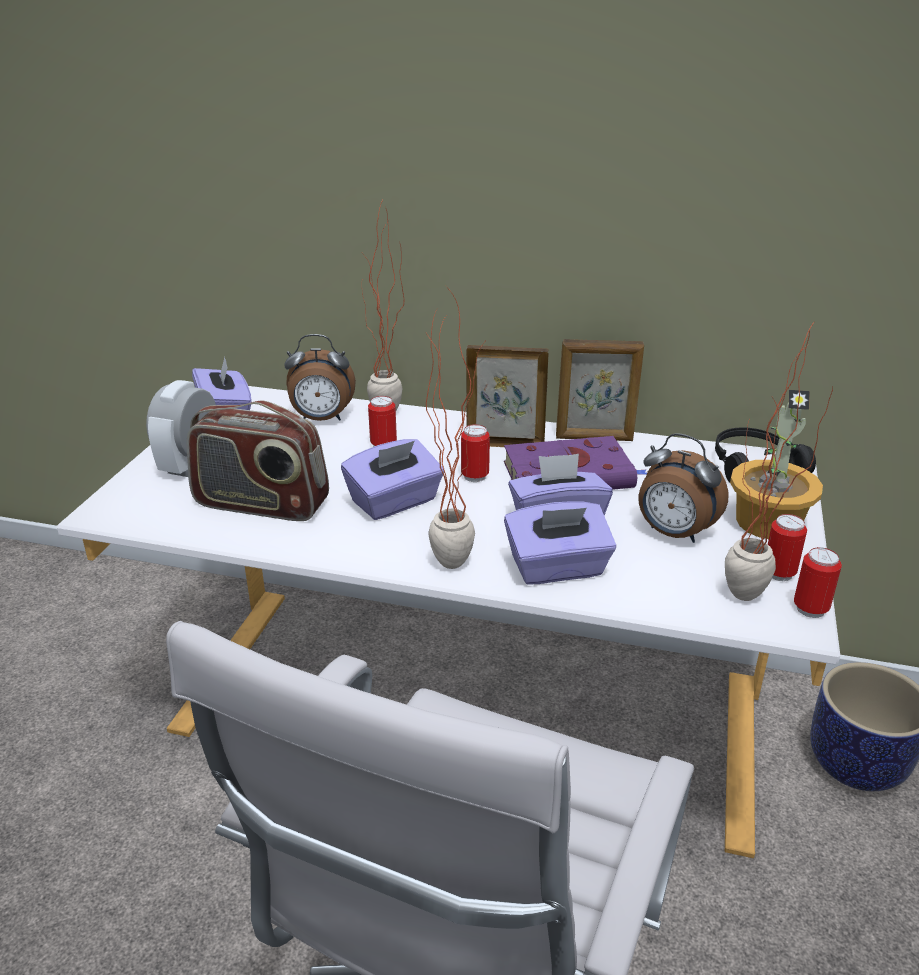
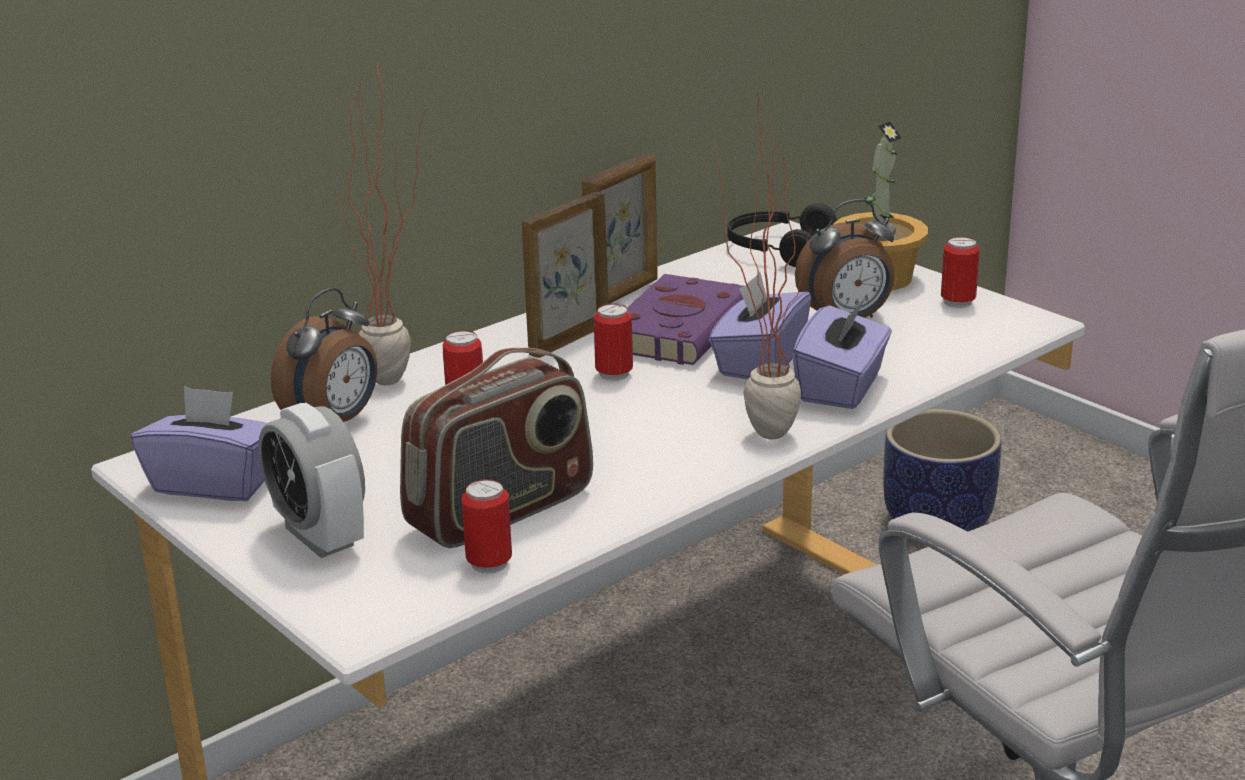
camera: 55 degrees left, 5 degrees down
(394, 502) = (608, 431): purple tissue box -> none
(746, 604) = (987, 330): potted plant -> none
(810, 609) = (1019, 310): can -> can (489, 564)

